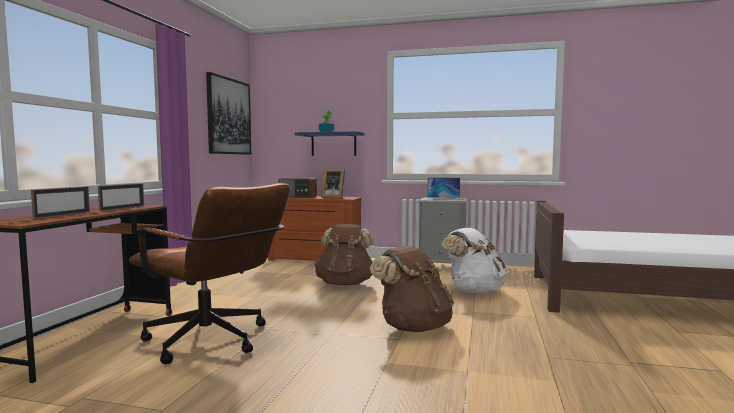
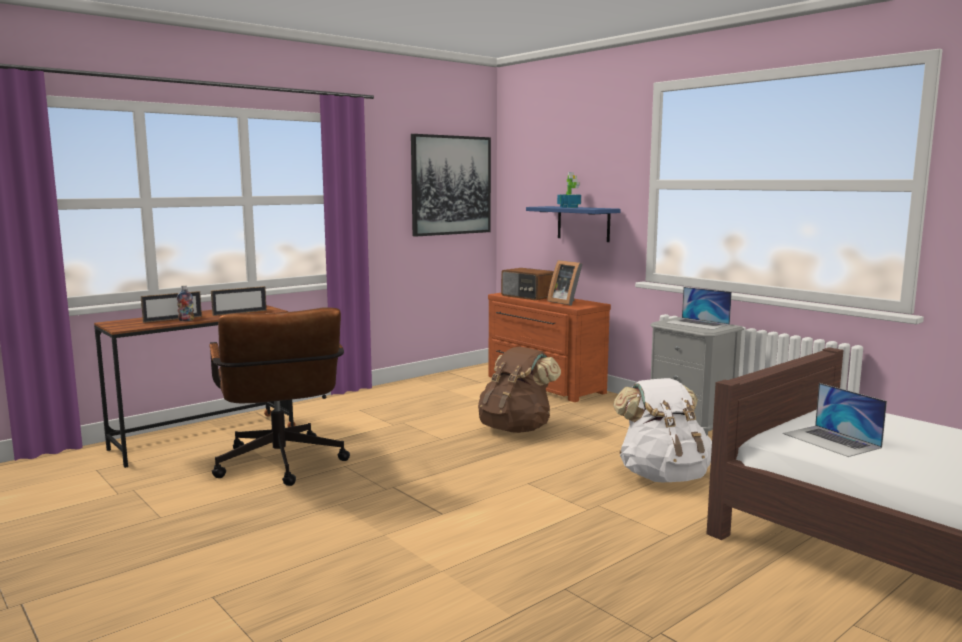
camera: 35 degrees right, 5 degrees up
(83, 214) = (186, 320): none -> bottle
(413, 327) = (485, 504): brown backpack -> none
(599, 241) = (831, 440): none -> laptop

